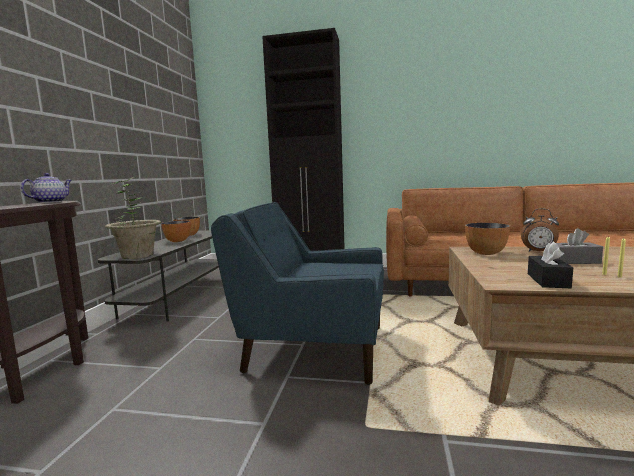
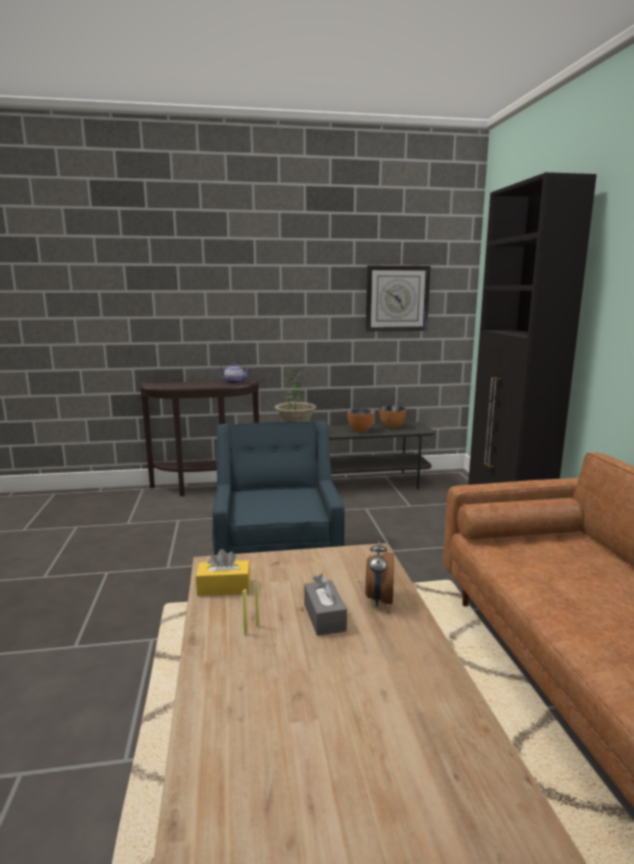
camera: 70 degrees right, 5 degrees up
(161, 117) = (397, 298): none -> wall clock
(485, 253) = (353, 563): bowl -> none
(548, 280) = (224, 587): black tissue box -> yellow tissue box

